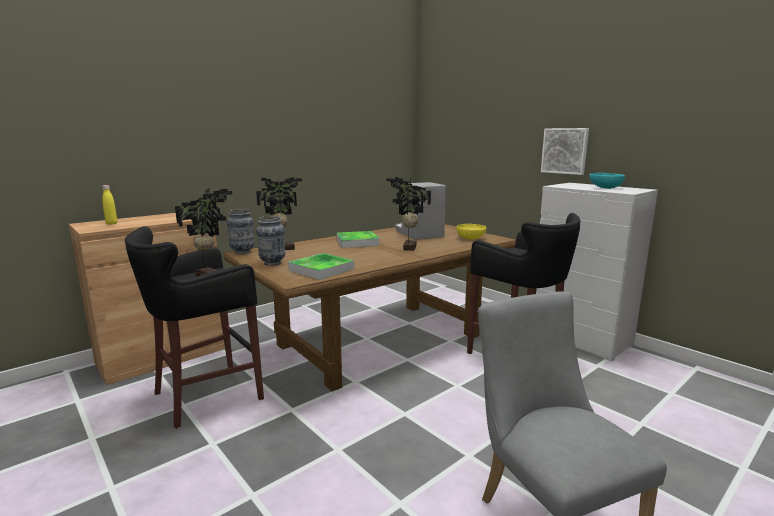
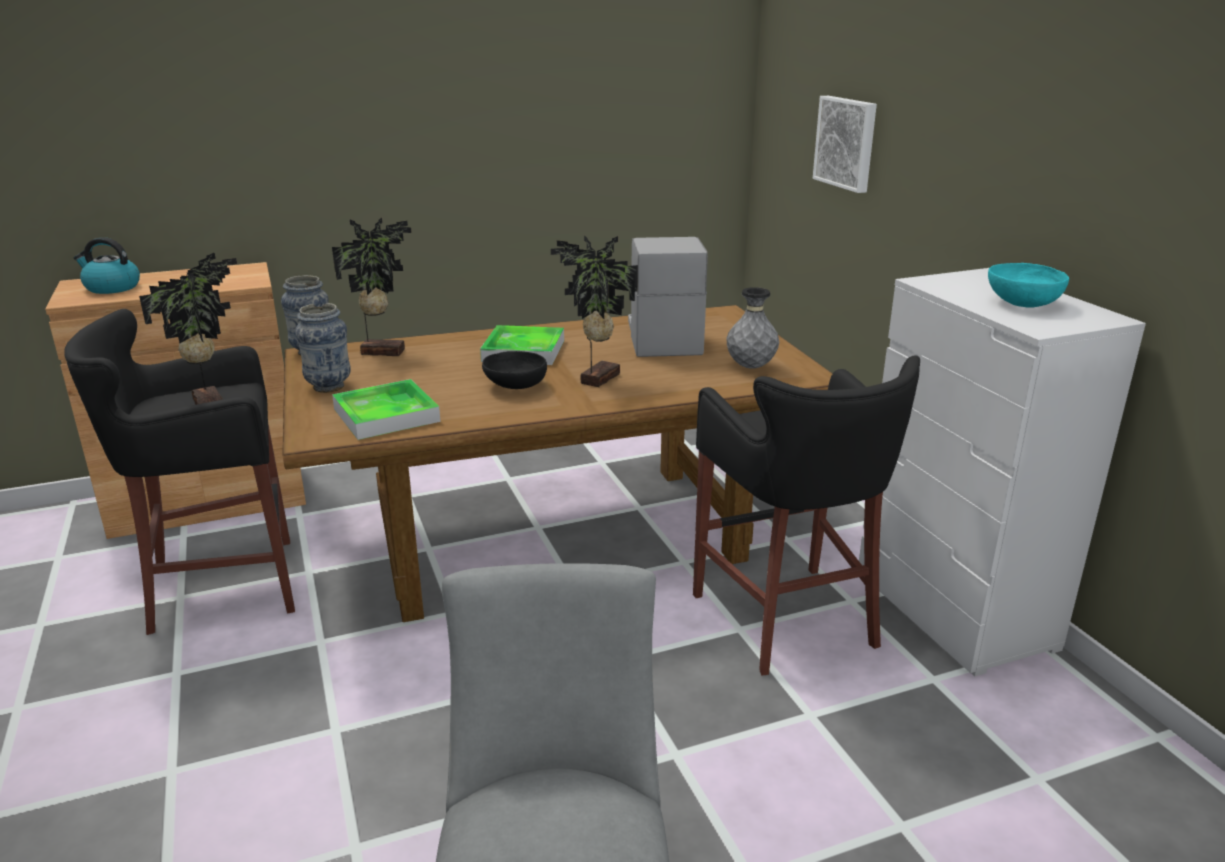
camera: 20 degrees right, 10 degrees up
(111, 224) = (111, 288): yellow bottle -> kettle
(372, 254) = (514, 386): none -> black bowl
(471, 238) = (751, 367): yellow bowl -> grey vase
(565, 151) = (991, 193): picture -> picture (847, 143)

